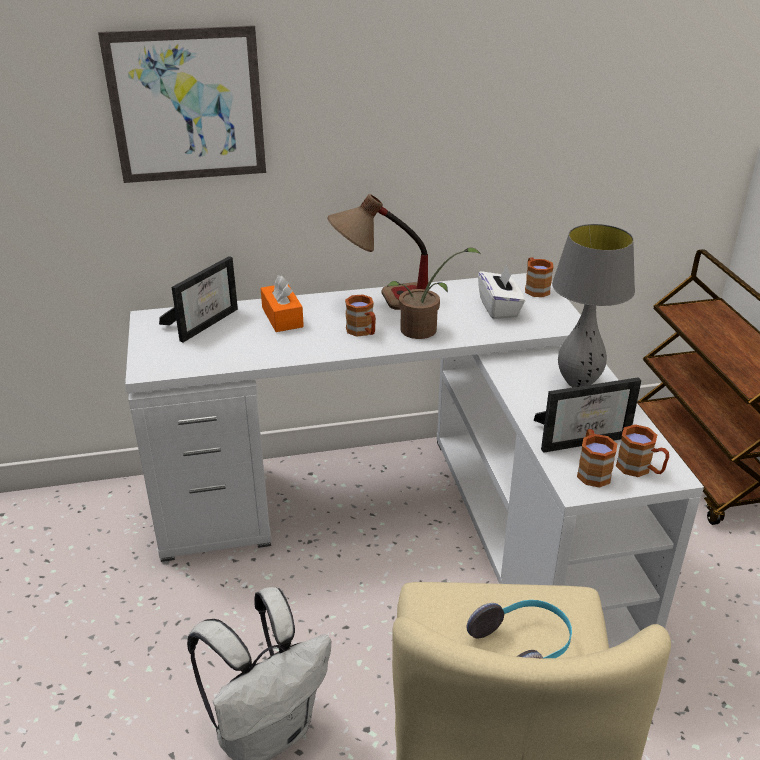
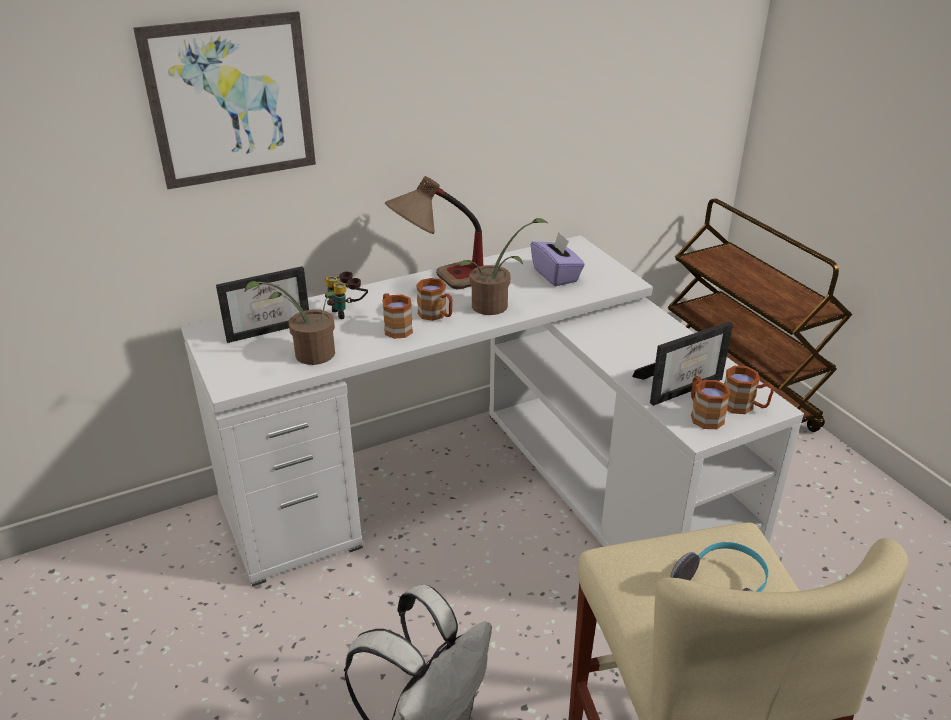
camera: 15 degrees left, 0 degrees up
(204, 322) = (268, 327): picture frame -> picture frame turned 45 degrees clockwise
(227, 353) = (308, 355): none -> potted plant
(282, 317) = (348, 311): orange tissue box -> binoculars
(499, 308) = (556, 275): white tissue box -> purple tissue box
(535, 288) = (579, 252): brown mug -> brown mug (395, 327)
(578, 383) = (654, 336): grey table lamp -> none

